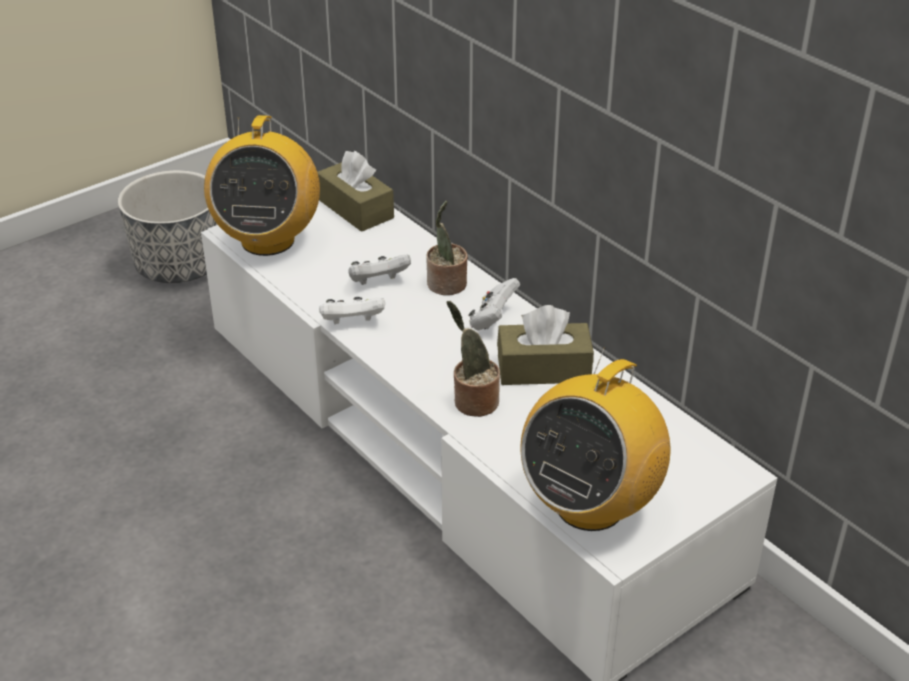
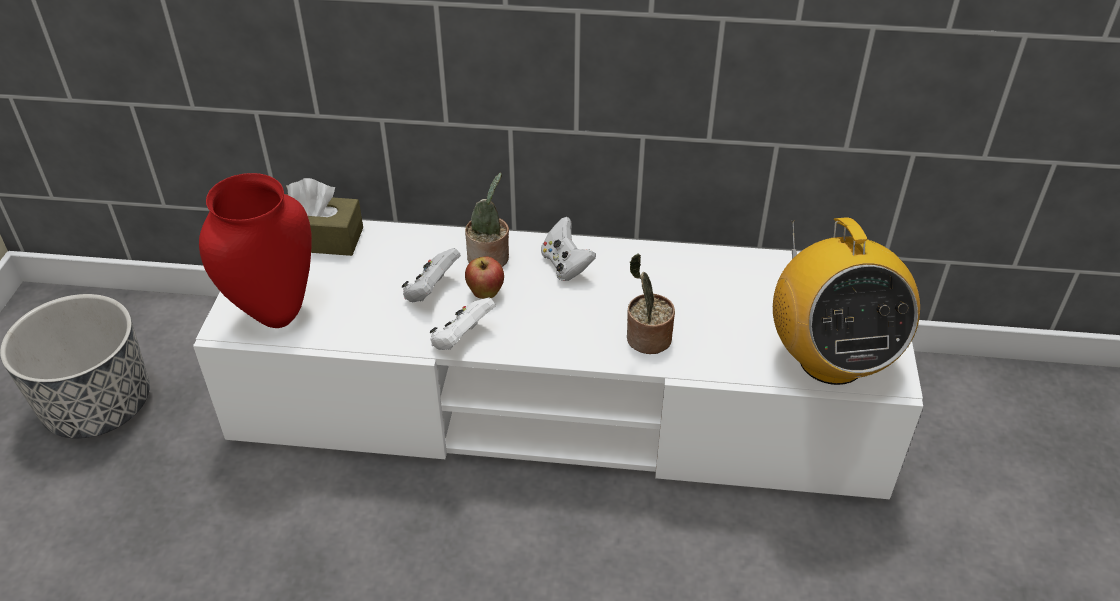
camera: 45 degrees left, 5 degrees up
(267, 240) = (275, 313): radio -> red vase
(409, 305) = (485, 294): none -> apple
(543, 369) = (656, 279): brown tissue box -> none

